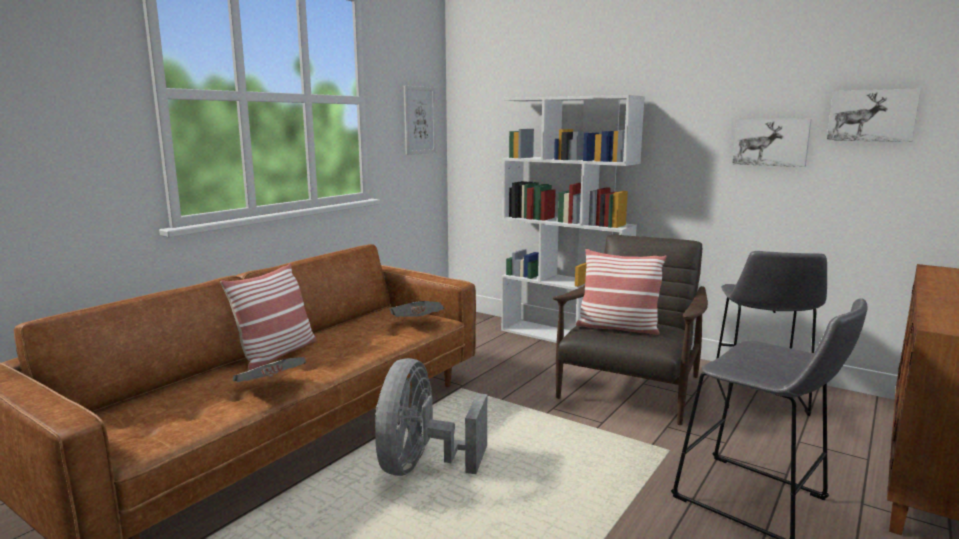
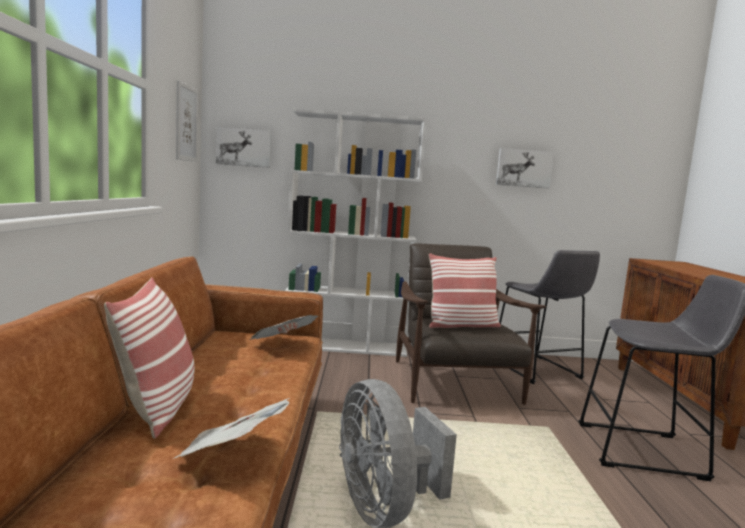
camera: 35 degrees left, 5 degrees down
(872, 115) = (591, 152): picture -> picture (244, 147)

